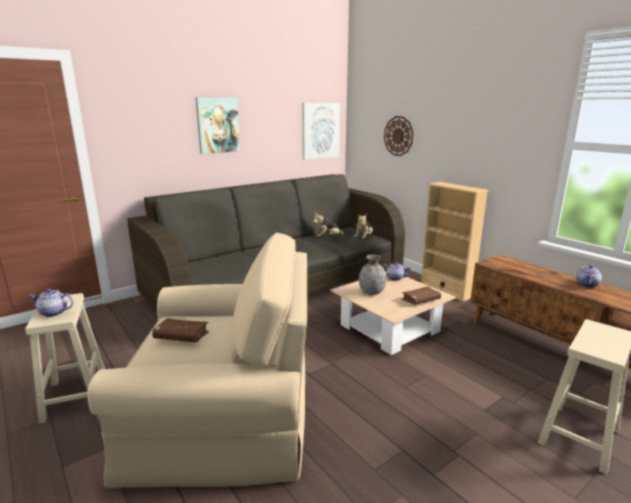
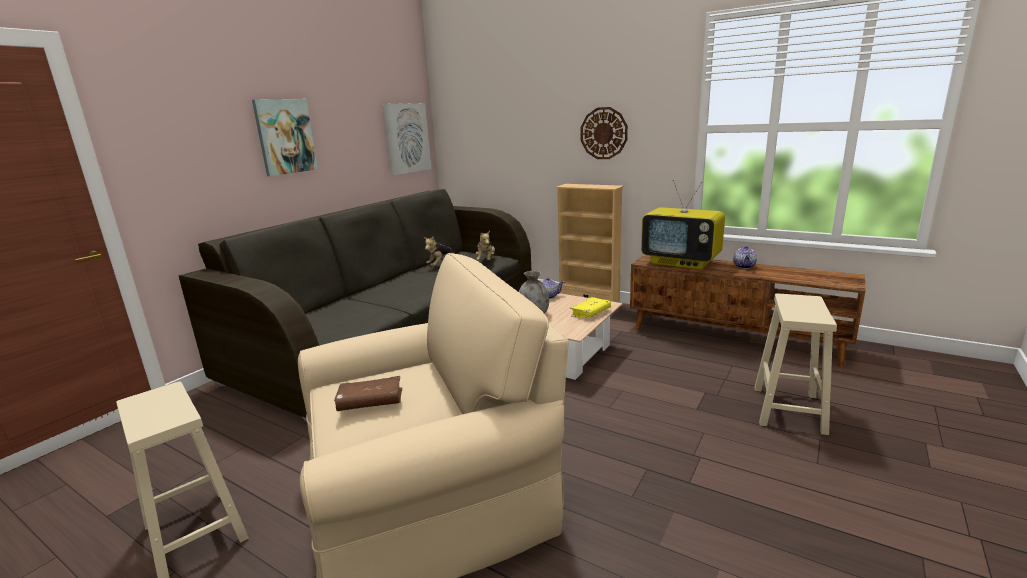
camera: 20 degrees left, 0 degrees up
(53, 313) = (156, 415): teapot -> none
(398, 136) = (506, 137): wall clock -> wall clock (603, 133)
(420, 300) = (590, 313): brown book -> yellow book
(525, 270) = (681, 262): none -> television

